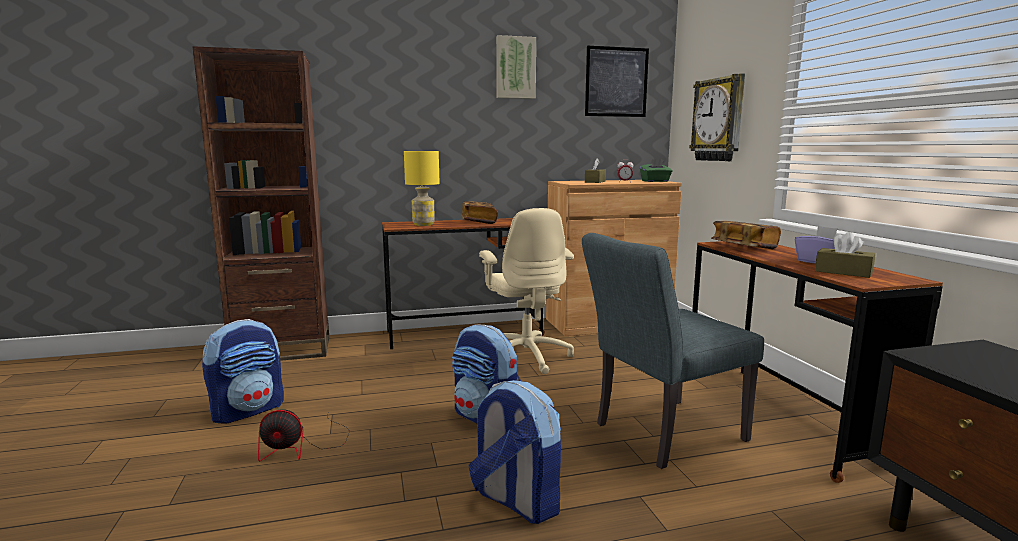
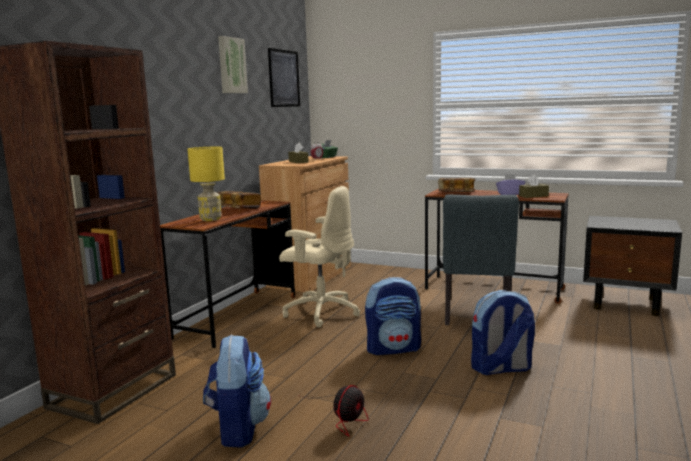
camera: 50 degrees left, 0 degrees up
(719, 120) = (369, 109): wall clock -> none

